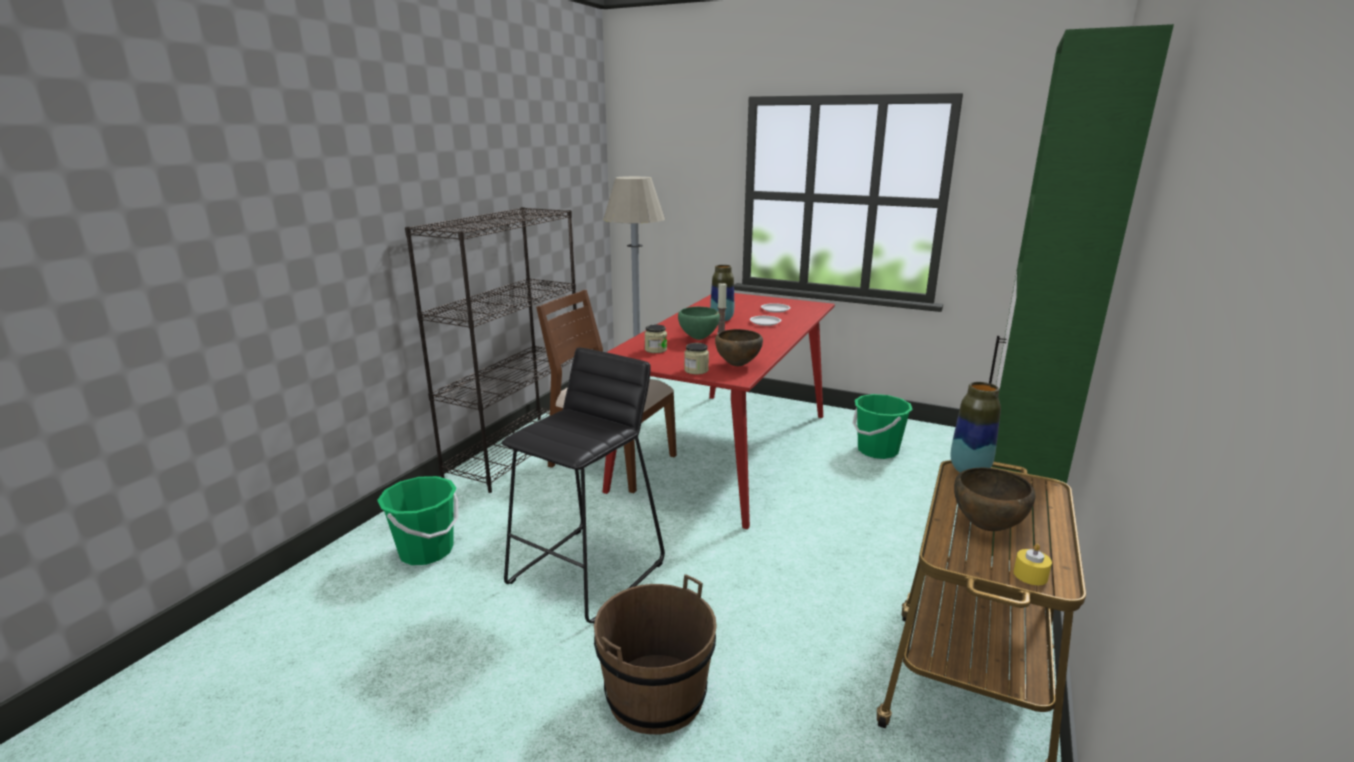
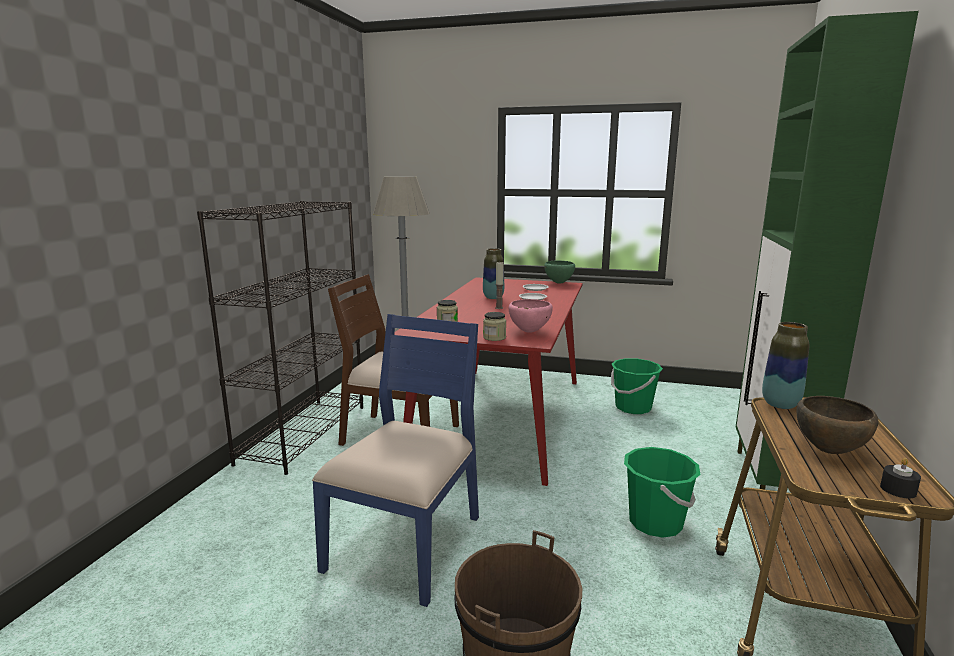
camera: 10 degrees left, 5 degrees down
(426, 551) = (232, 539): green bucket -> green bucket (655, 522)
(588, 572) = (408, 542): black stool -> blue chair
(699, 338) = (482, 313): green bowl -> green bowl (559, 283)
(737, 365) = (529, 332): brown bowl -> pink bowl
(1030, 575) = (898, 490): yellow candle -> black candle

